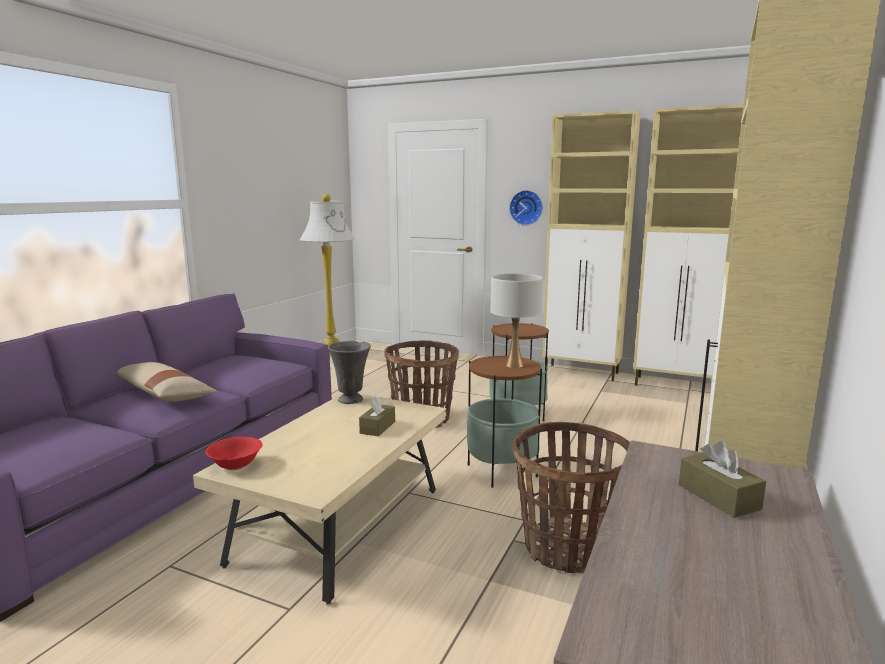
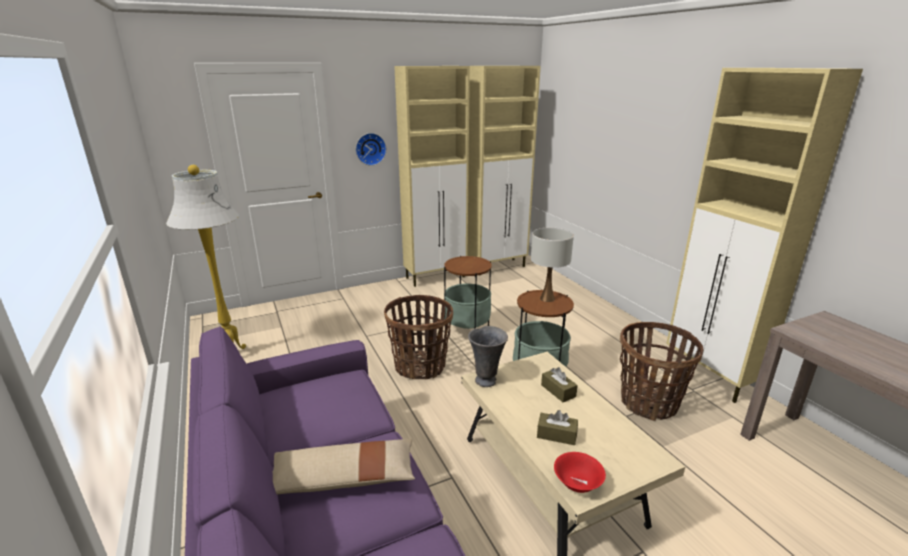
camera: 50 degrees left, 10 degrees up
(718, 497) = (852, 341): brown tissue box -> brown tissue box (556, 435)

